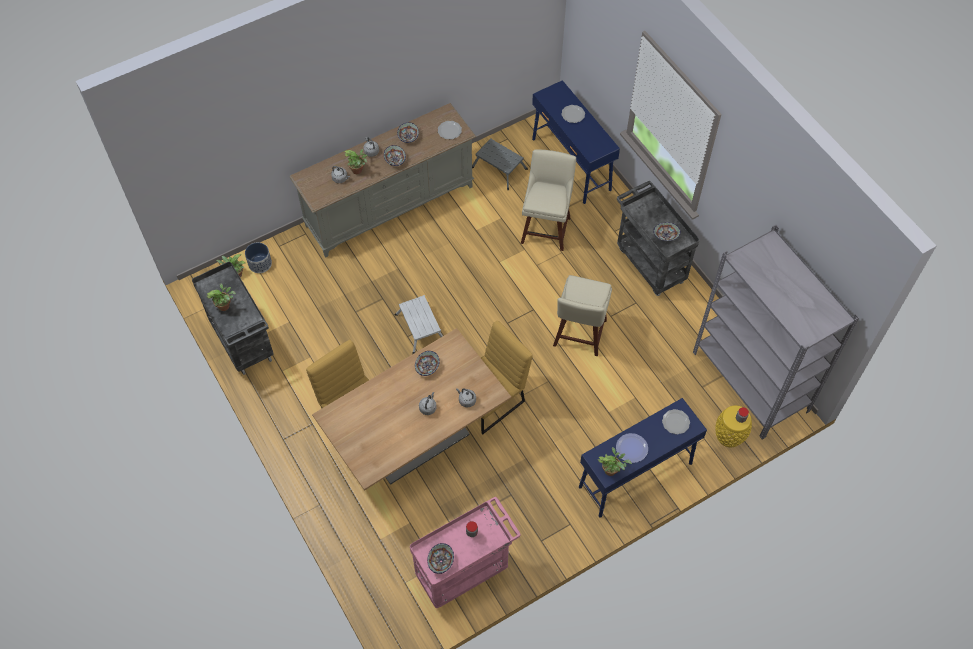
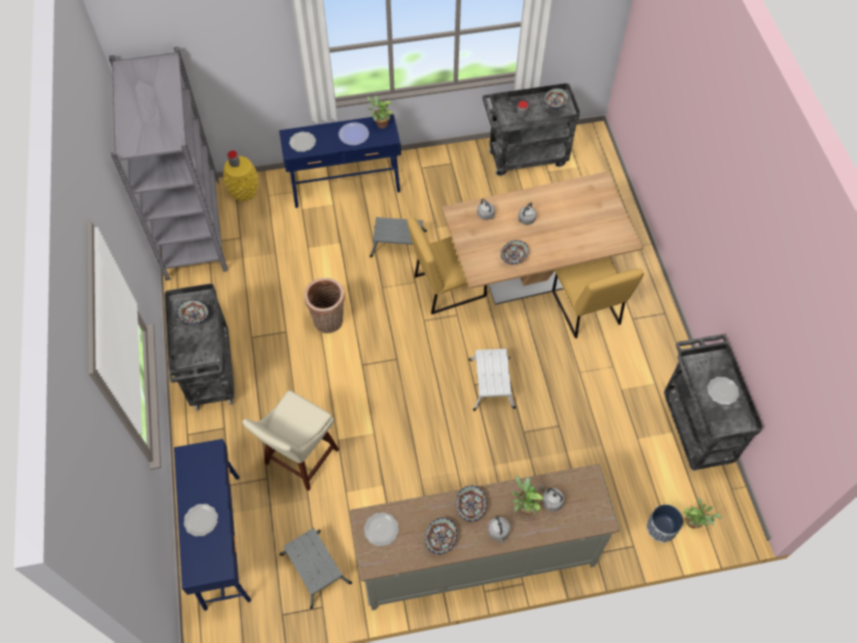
camera: 160 degrees left, 0 degrees up
(225, 306) = (722, 391): potted plant -> plate
(466, 571) = (523, 160): pink cart -> black cart
(553, 429) = (399, 243): none -> grey step ladder
(579, 335) = (329, 322): beige stool -> basket

